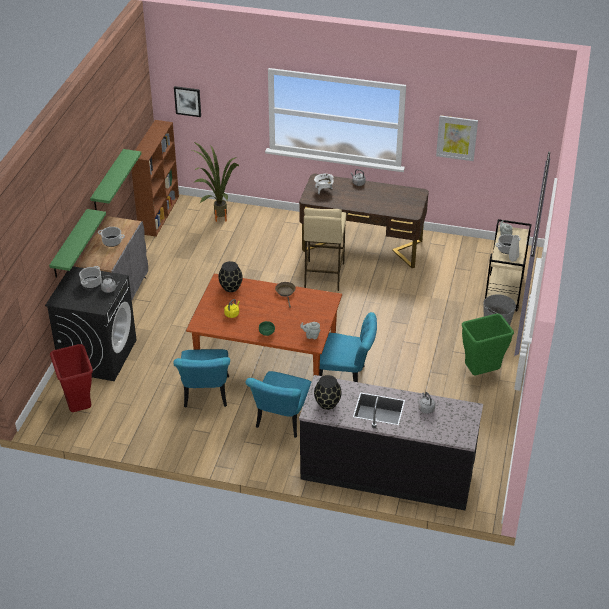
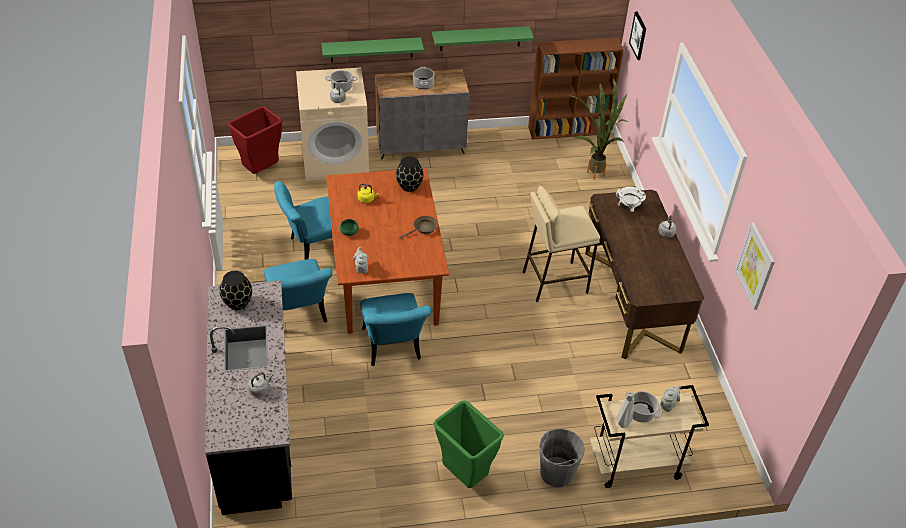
camera: 65 degrees right, 5 degrees up
(98, 355) = (335, 159): black washing machine -> beige washing machine
(281, 422) = (300, 315): turquoise chair -> turquoise chair turned 105 degrees counterclockwise

